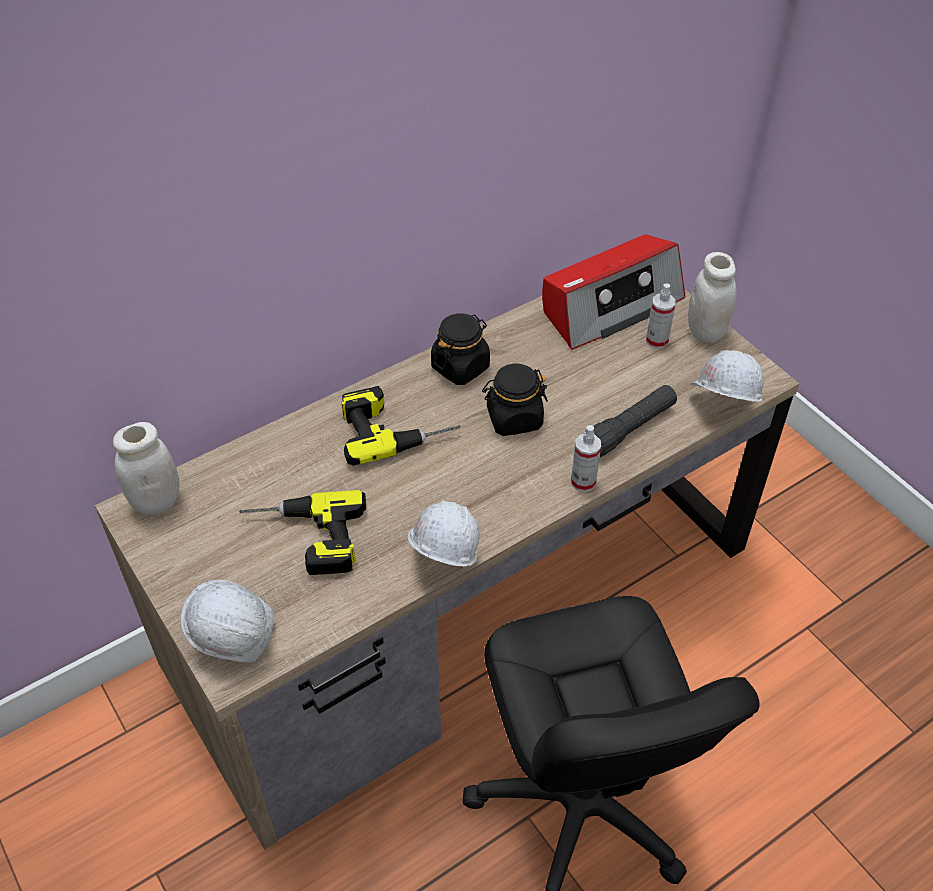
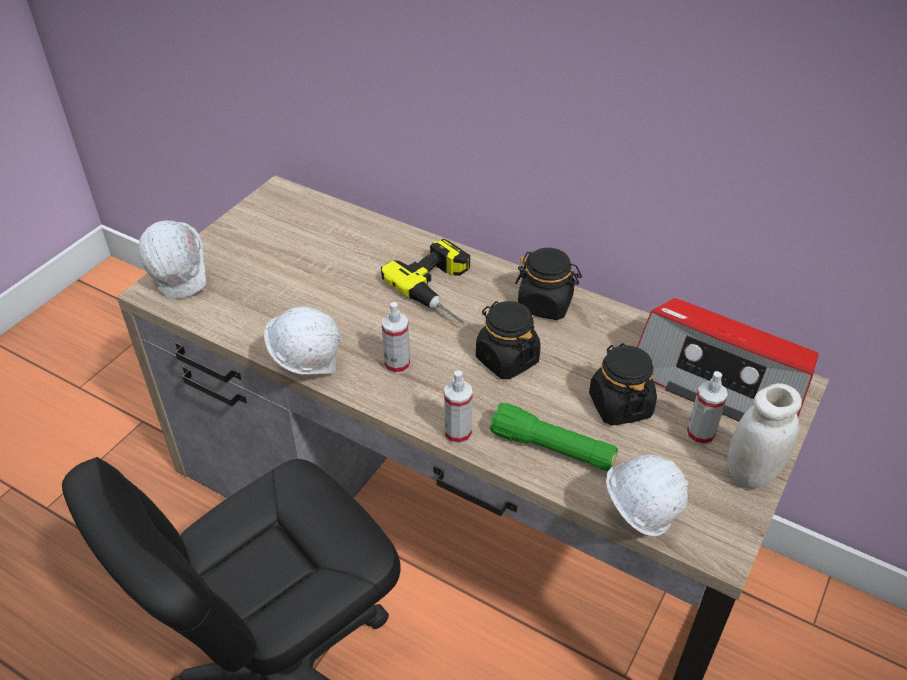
camera: 65 degrees right, 5 degrees down
(156, 501) = (292, 199): white jar -> none
(303, 539) = (293, 281): power drill -> none
(477, 495) = (397, 365): none -> spray bottle
(604, 371) = (620, 405): none -> black jar
(629, 429) = (552, 449): black flashlight -> green flashlight

